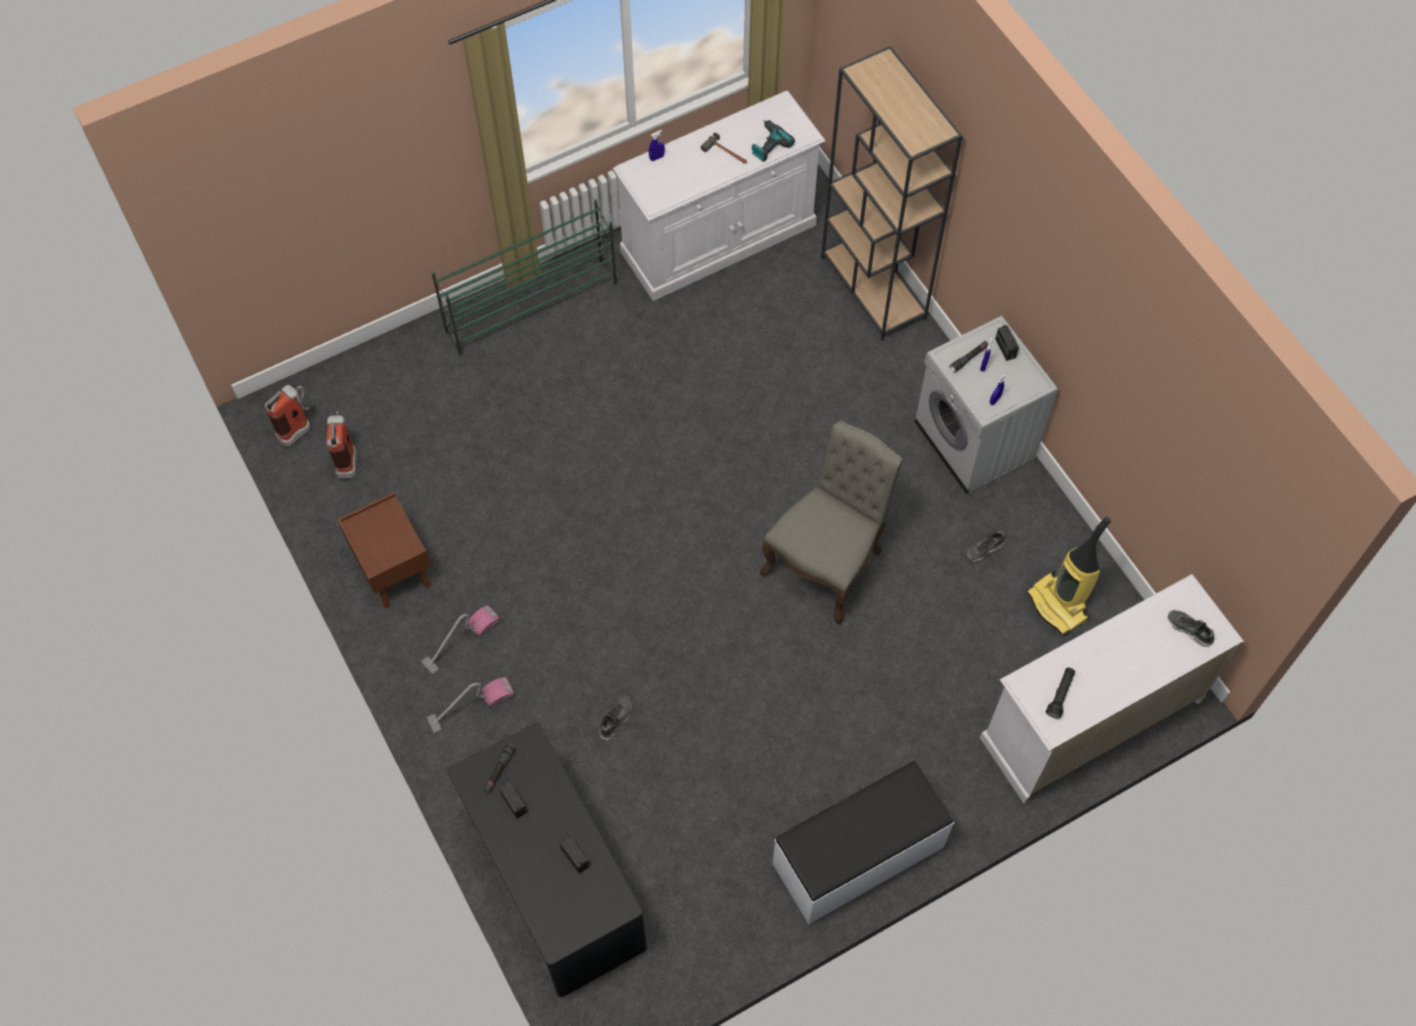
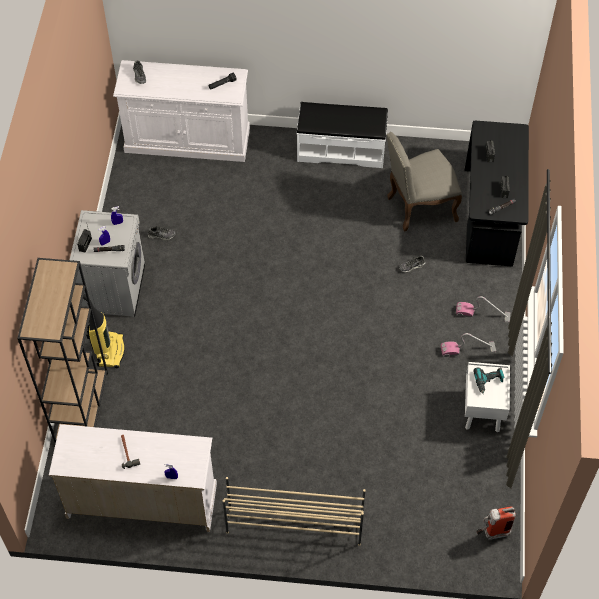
camera: 145 degrees left, 5 degrees down
(347, 458) = (472, 495): fire extinguisher -> none
(393, 569) = (483, 410): brown nightstand -> white nightstand
(533, 308) = (293, 526): green shoe rack -> beige shoe rack
(768, 144) = (96, 442): power drill -> power drill (488, 381)
(827, 564) = (246, 275): grey chair -> grey chair (419, 207)
(1059, 605) = (152, 191): vacuum cleaner -> vacuum cleaner (109, 351)

